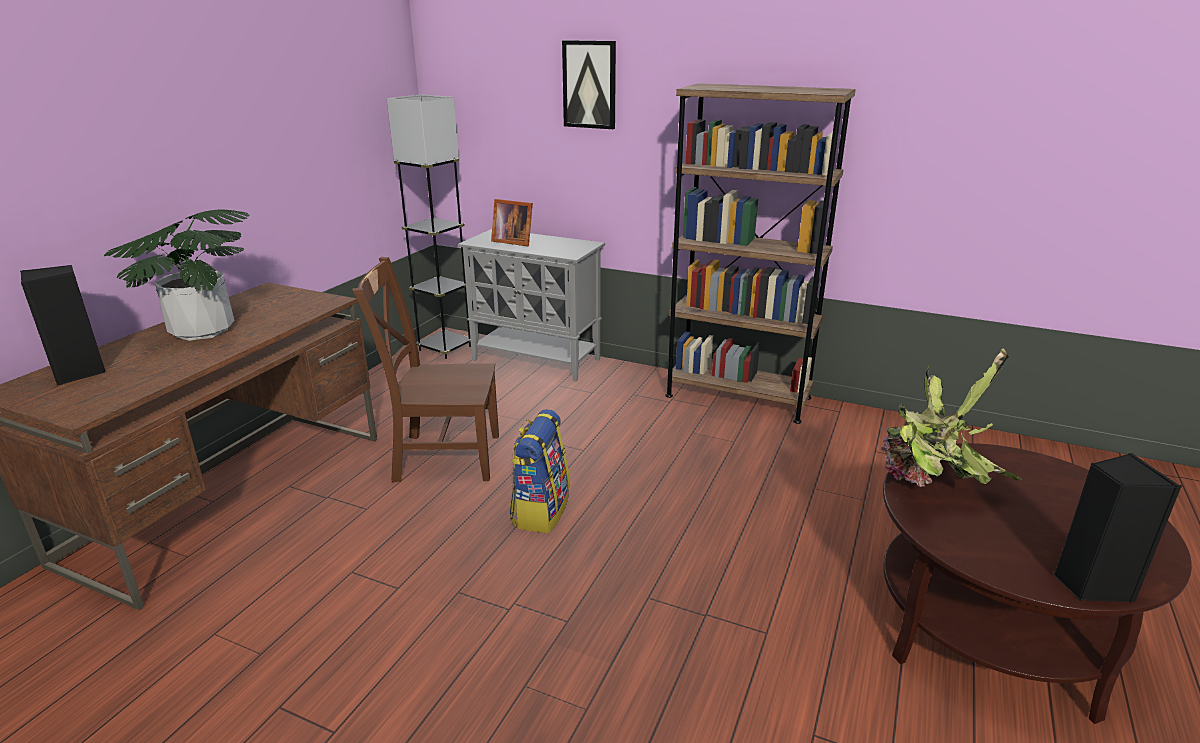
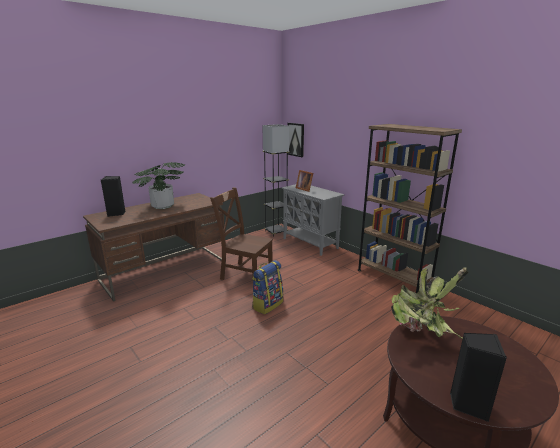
camera: 25 degrees right, 5 degrees down
(589, 84) = (343, 122): picture -> picture (296, 139)

